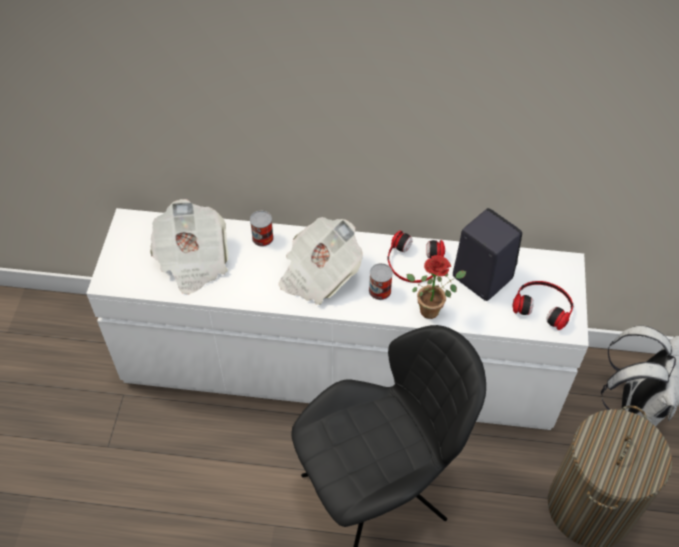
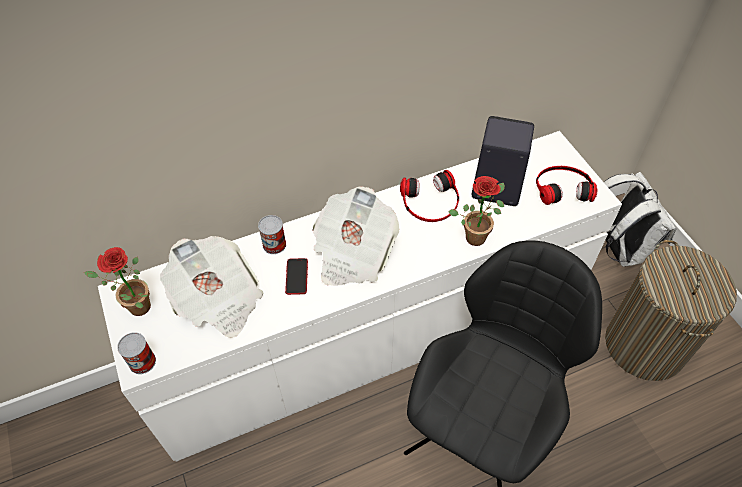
camera: 30 degrees left, 0 degrees up
(131, 237) = (135, 308): none -> potted plant
(262, 271) = (296, 276): none -> phone
(380, 290) = (419, 241): can -> can (142, 362)

